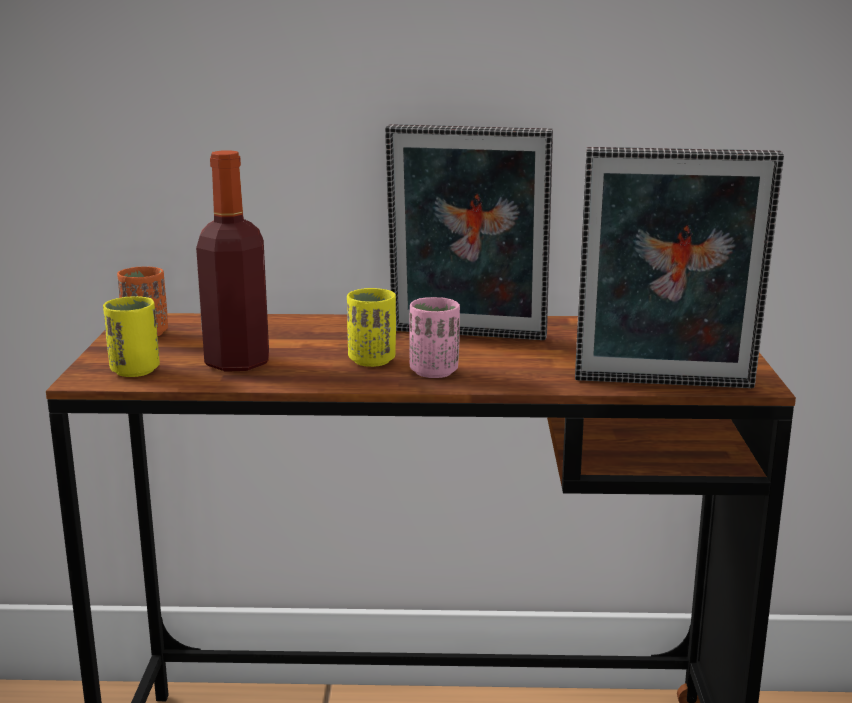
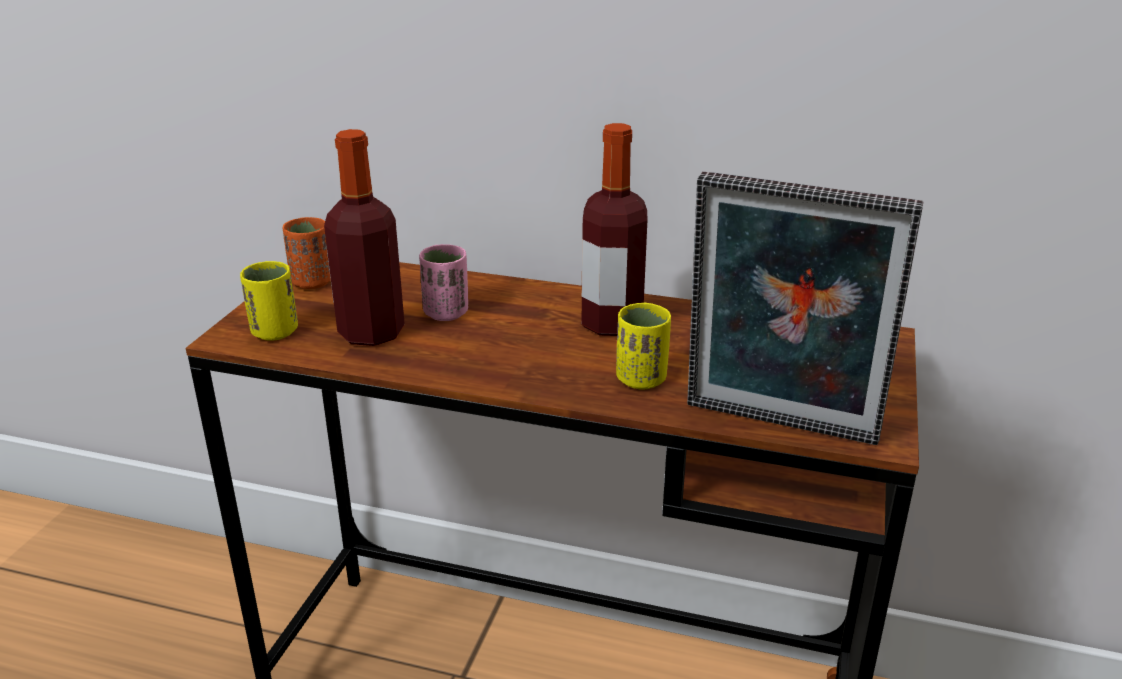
camera: 15 degrees right, 10 degrees up
(372, 360) = (498, 347): yellow cup -> yellow cup (641, 379)
(434, 372) = (550, 372): pink cup -> pink cup (446, 313)
(467, 336) = (612, 324): picture frame -> bottle

